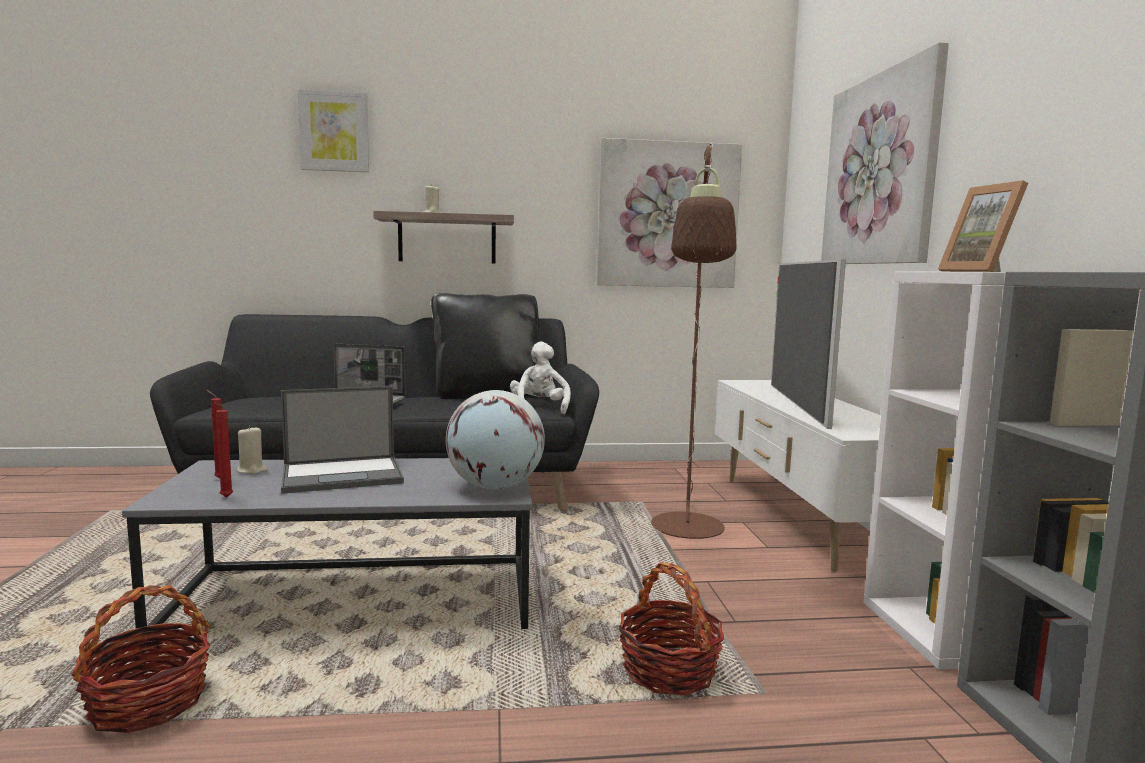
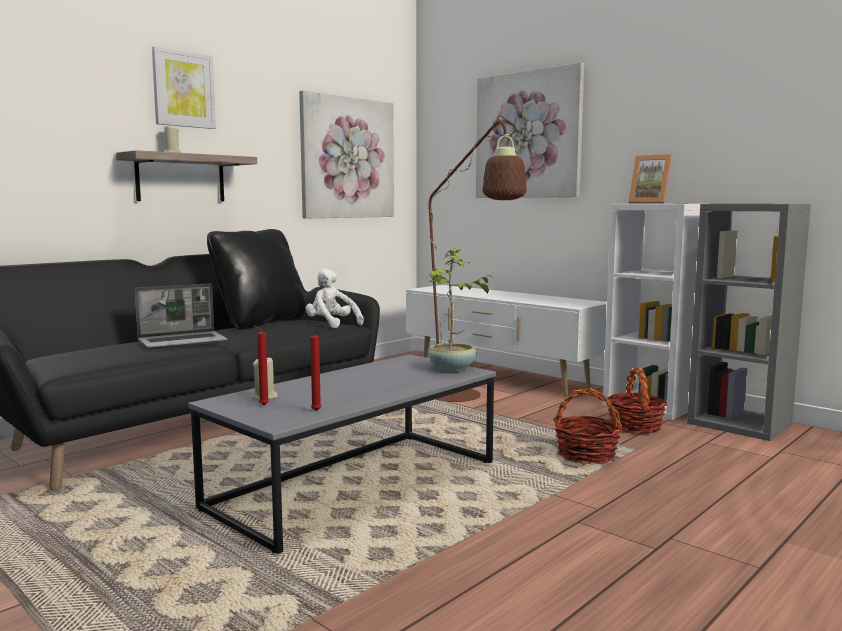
camera: 40 degrees left, 0 degrees up
(147, 703) = (371, 569): basket -> basket (635, 426)
(334, 132) = (64, 63): picture -> picture (183, 89)
(344, 475) = (341, 384): laptop -> none
(495, 487) = (452, 369): globe -> potted plant
(795, 403) = (497, 296): television -> none

